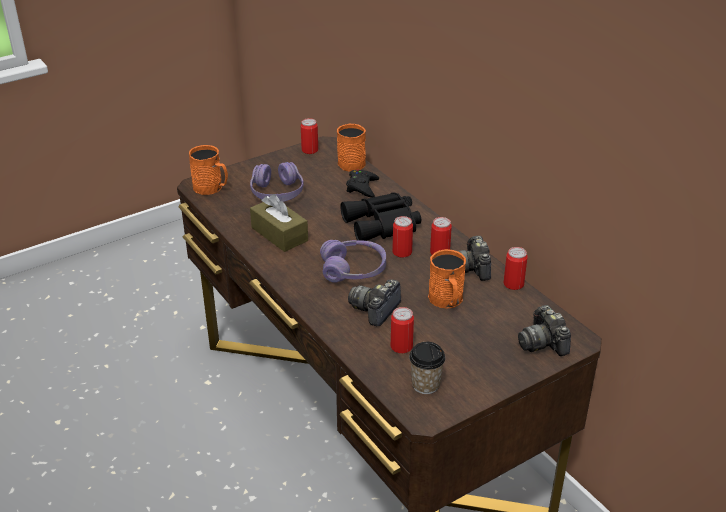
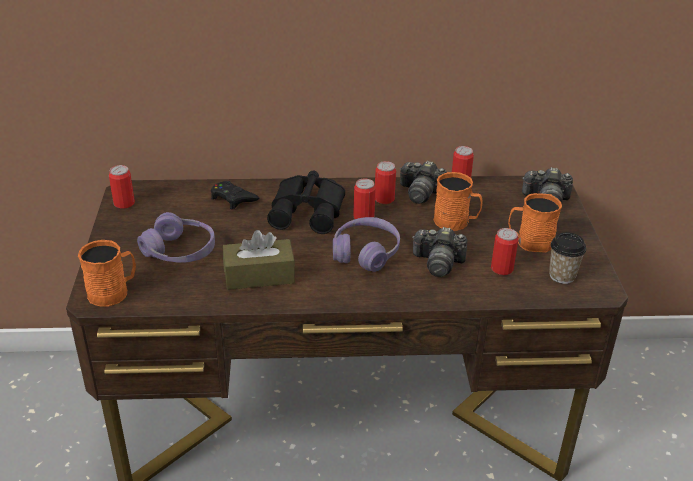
camera: 60 degrees left, 0 degrees up
(350, 162) = (178, 189): orange mug -> orange mug (529, 242)
(376, 310) = (438, 263): camera -> camera turned 45 degrees counterclockwise

